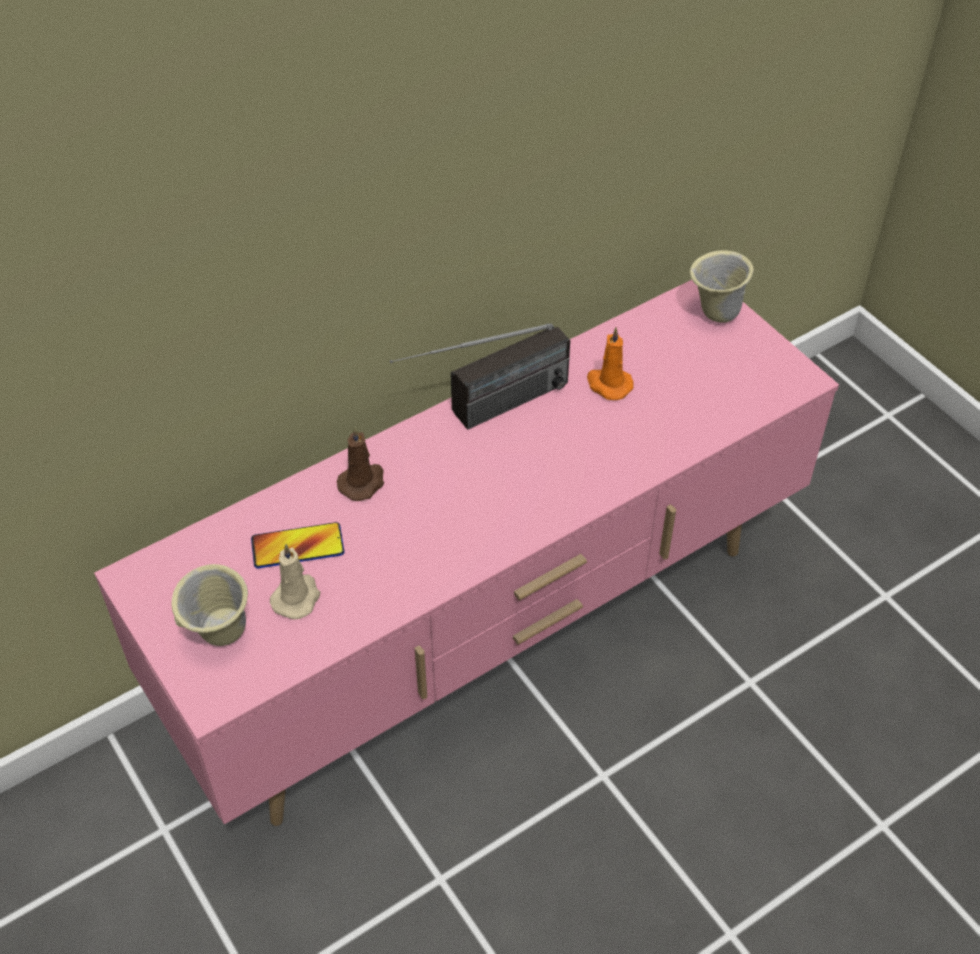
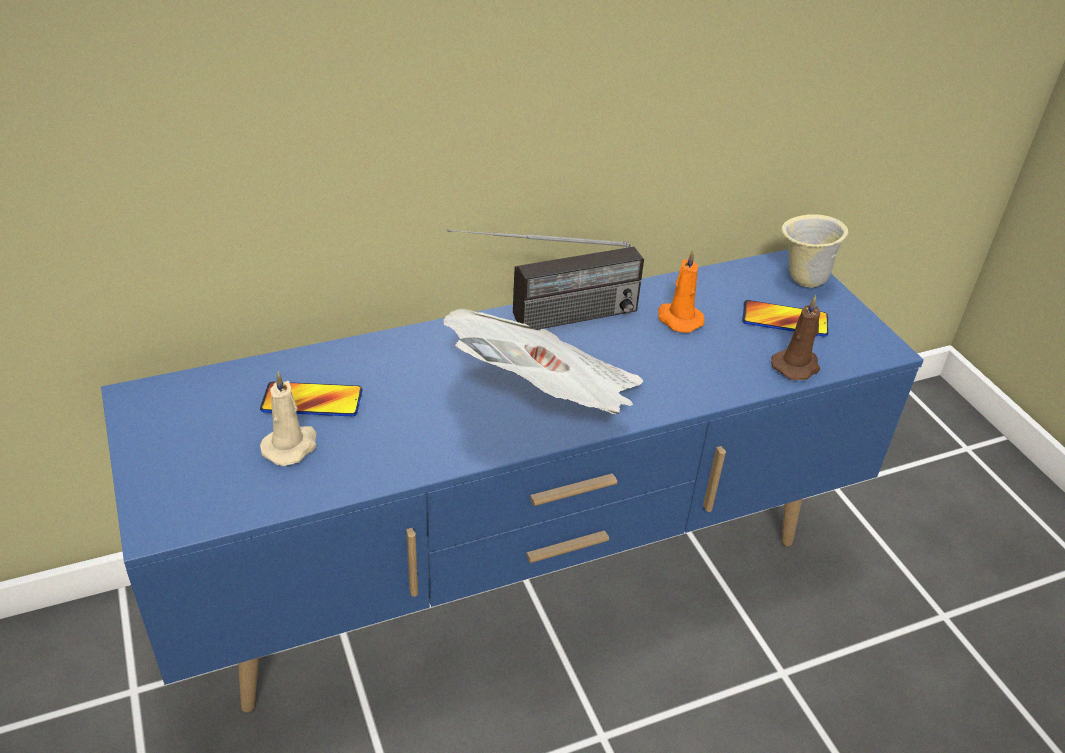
camera: 10 degrees right, 10 degrees down
(220, 637) = (195, 467): beige mug -> none
(362, 482) = (401, 357): brown candle -> brown candle (796, 366)
(490, 636) = (521, 572): pink tv stand -> blue tv stand
(512, 501) = (548, 401): none -> newspaper
(707, 365) = (784, 320): none -> phone

